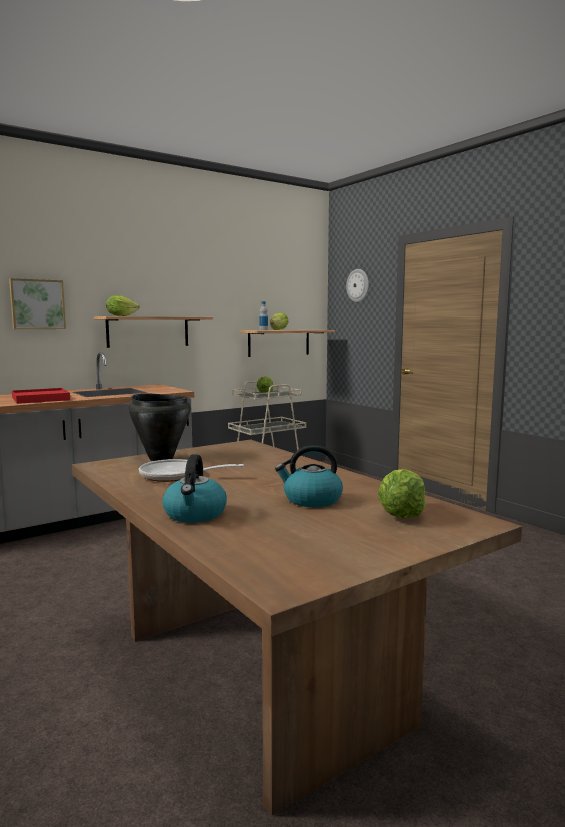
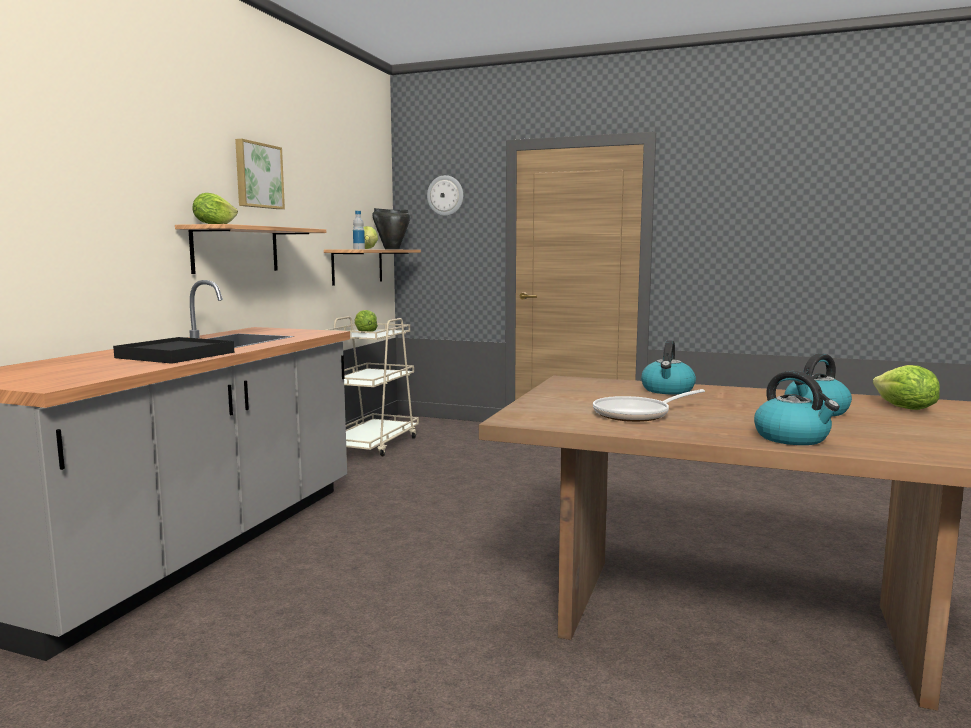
camera: 35 degrees left, 0 degrees up
(37, 304) = (103, 202): picture -> picture (258, 175)
(40, 399) = (175, 355): red tray -> black tray
(161, 458) = (551, 403): black cooking pot -> black cooking pot (391, 249)
(275, 463) = (667, 390): none -> kettle

